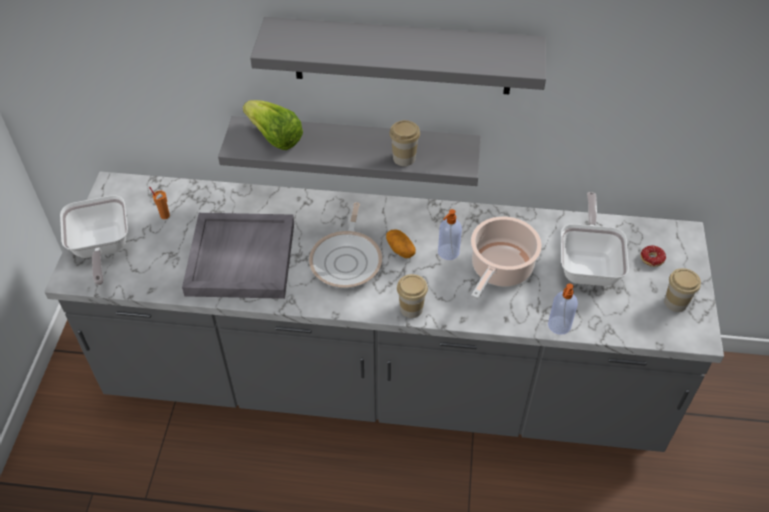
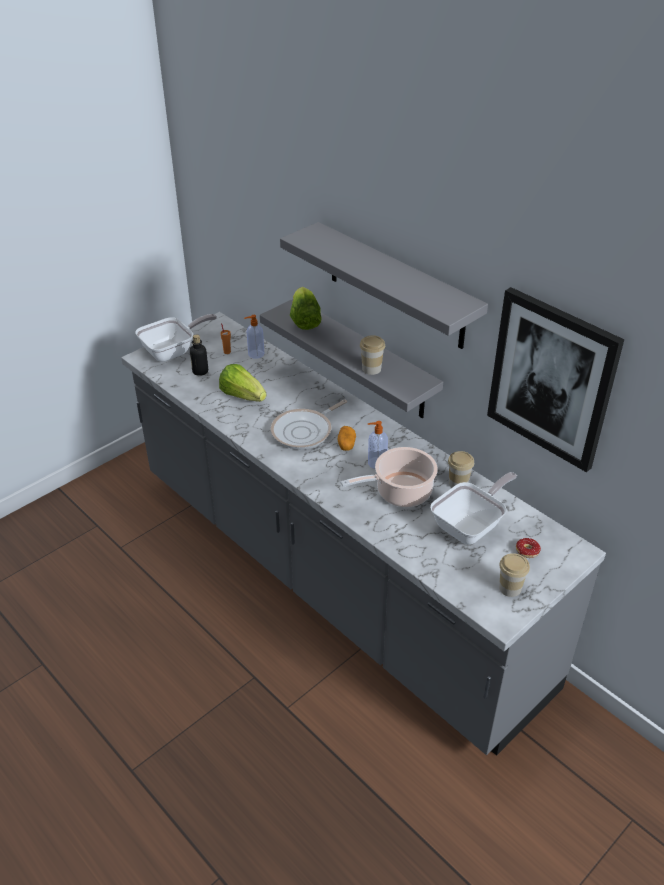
camera: 40 degrees right, 10 degrees down
(101, 249) = (173, 351): frying pan -> frying pan turned 150 degrees counterclockwise
(161, 255) = (200, 371): none -> bottle
(240, 257) = (242, 396): grey tray -> lettuce
(411, 308) = (311, 480): cup -> cup (458, 483)
(559, 326) = (399, 548): soap dispenser -> soap dispenser (255, 354)
(633, 86) = (551, 379): none -> picture

